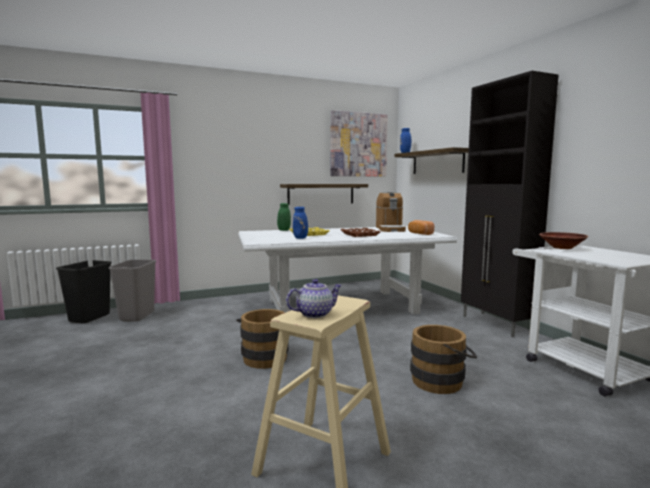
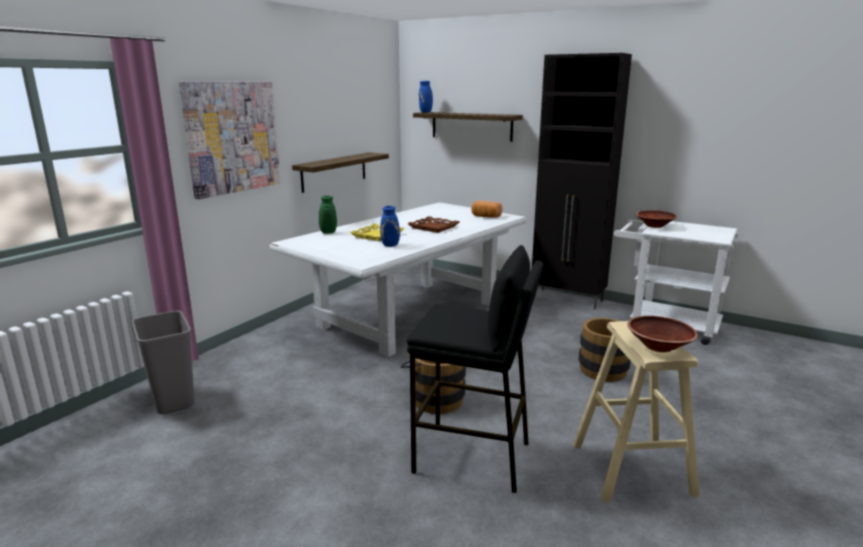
camera: 35 degrees left, 10 degrees up
(89, 318) = (95, 427): black trash can -> none
(220, 400) = (472, 457): none -> black stool
(314, 314) = (658, 346): teapot -> brown bowl
(358, 144) = (366, 100): picture -> picture (232, 137)
(390, 229) = (437, 211): coffee machine -> none

